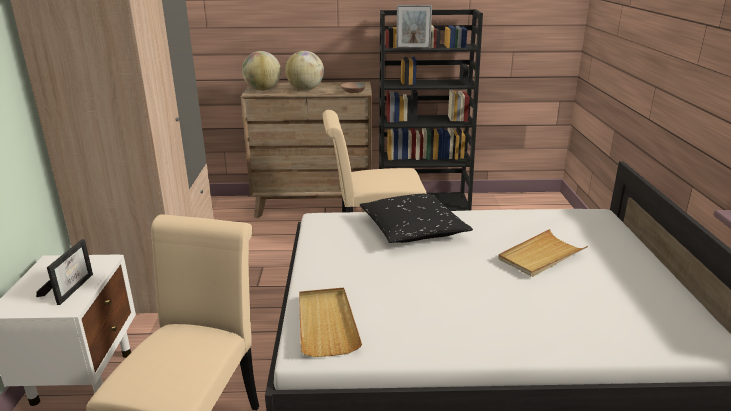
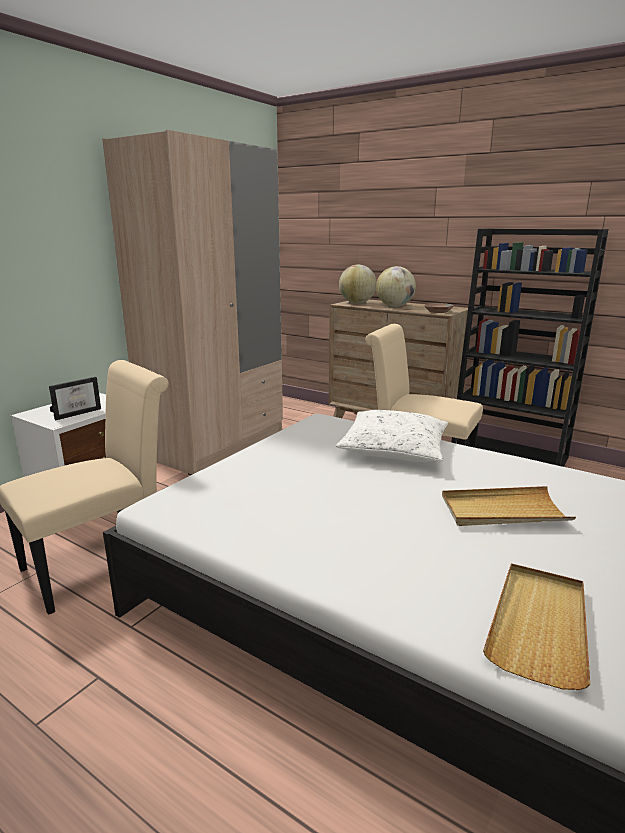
camera: 35 degrees right, 5 degrees down
(326, 323) = (200, 493): beige tray -> beige tray (539, 624)
(413, 48) = (512, 270): picture frame -> none
(413, 229) = (394, 448): black pillow -> white pillow

